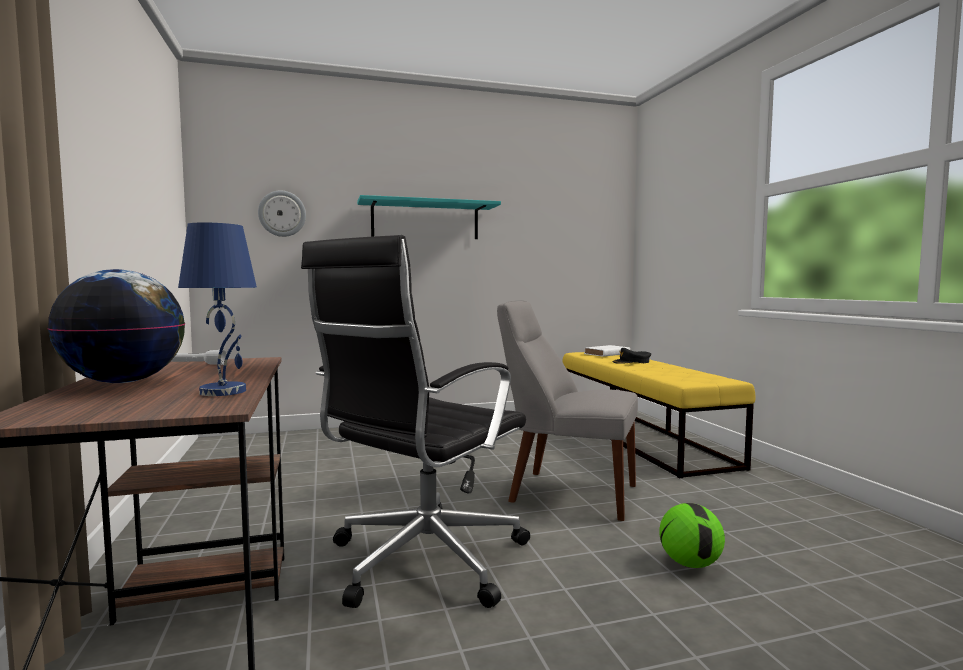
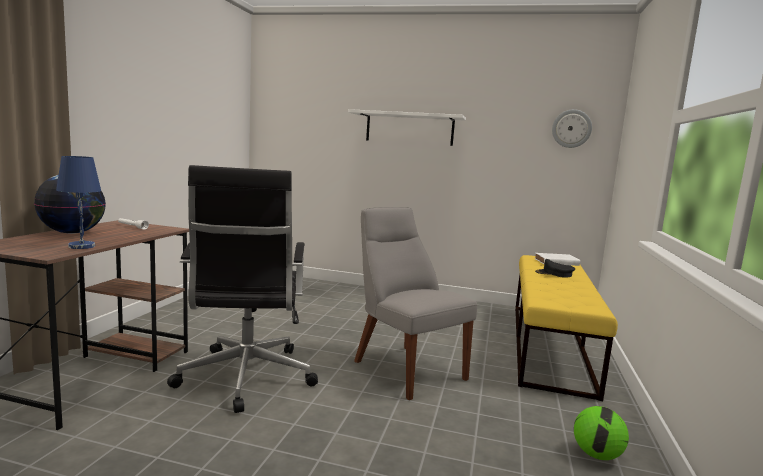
camera: 30 degrees right, 5 degrees up
(282, 213) = (306, 121): wall clock -> wall clock (571, 128)
(422, 561) = (245, 378): black office chair -> black office chair turned 75 degrees counterclockwise
(425, 221) = (409, 129): turquoise shelf -> white shelf
(690, 564) = (402, 444): football -> football (596, 455)

